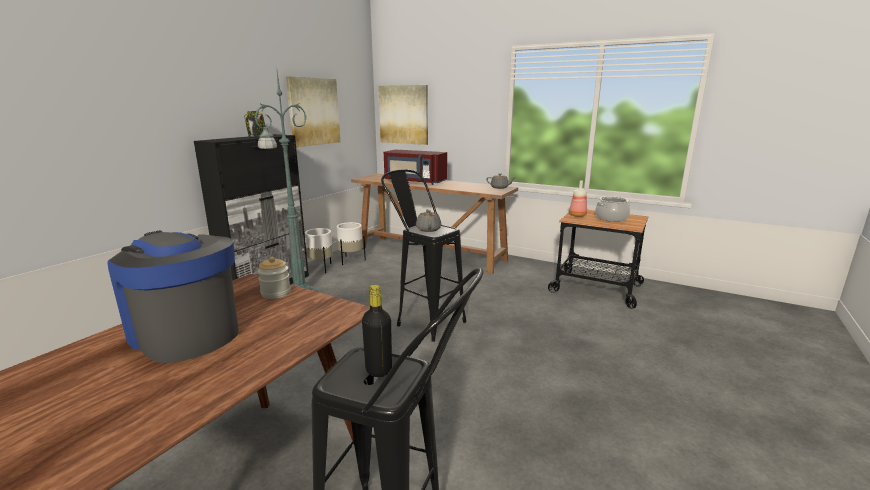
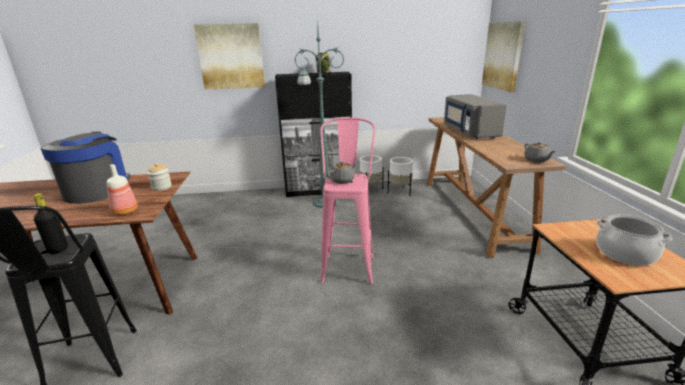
camera: 55 degrees right, 5 degrees up
(313, 111) = (397, 52): picture -> picture (231, 56)
(414, 182) = (469, 132): red microwave -> grey microwave
(423, 320) = (348, 263): black stool -> pink stool
(577, 215) = (580, 229): bottle -> bottle (124, 212)

